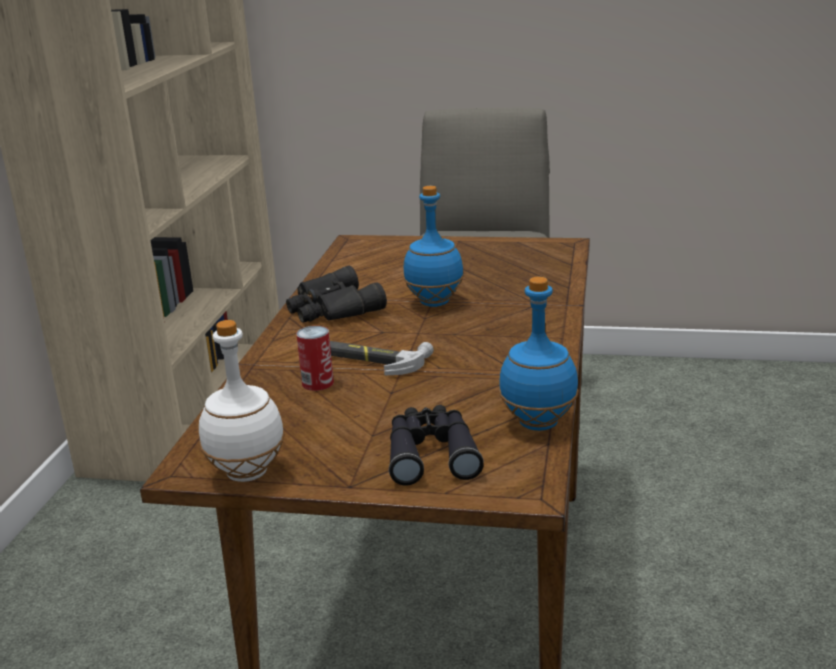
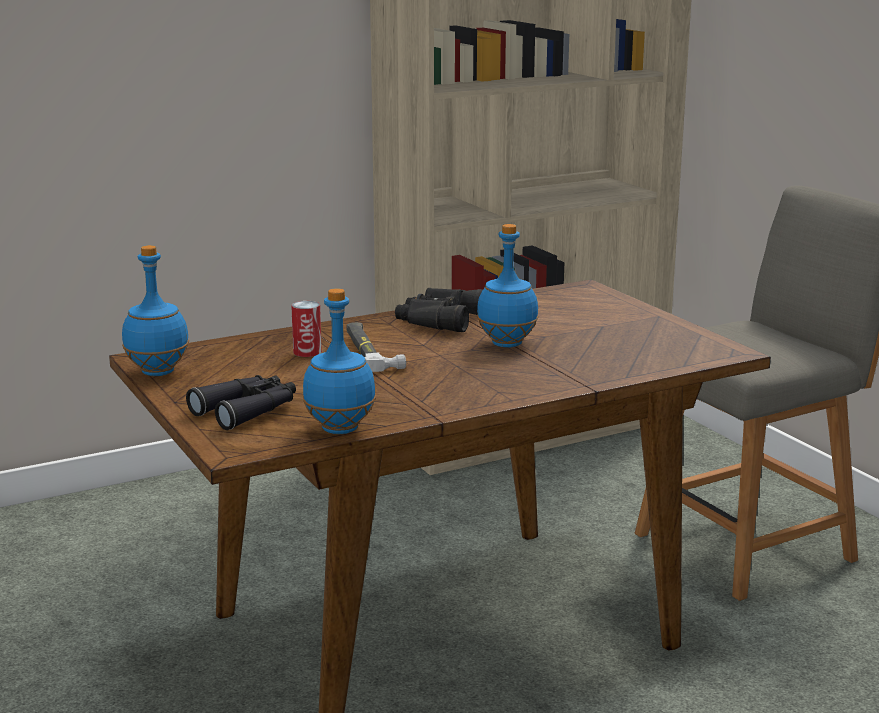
camera: 50 degrees right, 5 degrees down
(246, 473) = (157, 372): white bottle -> blue bottle

